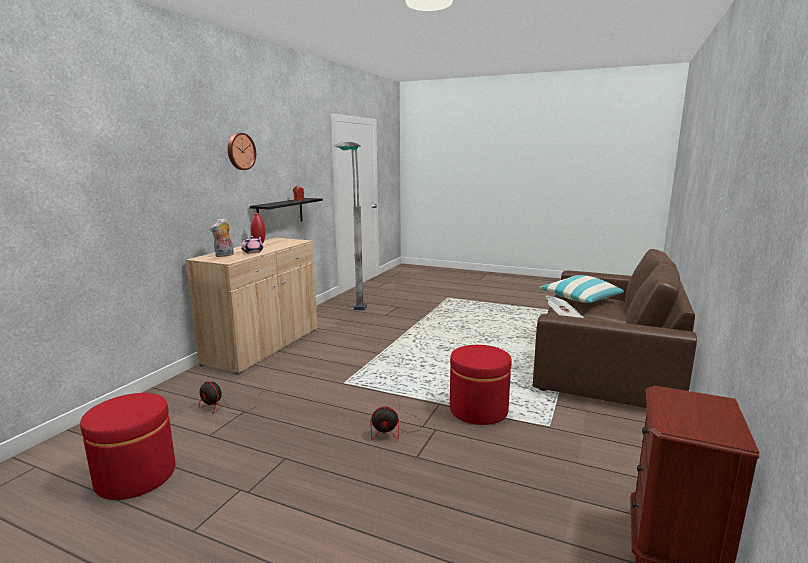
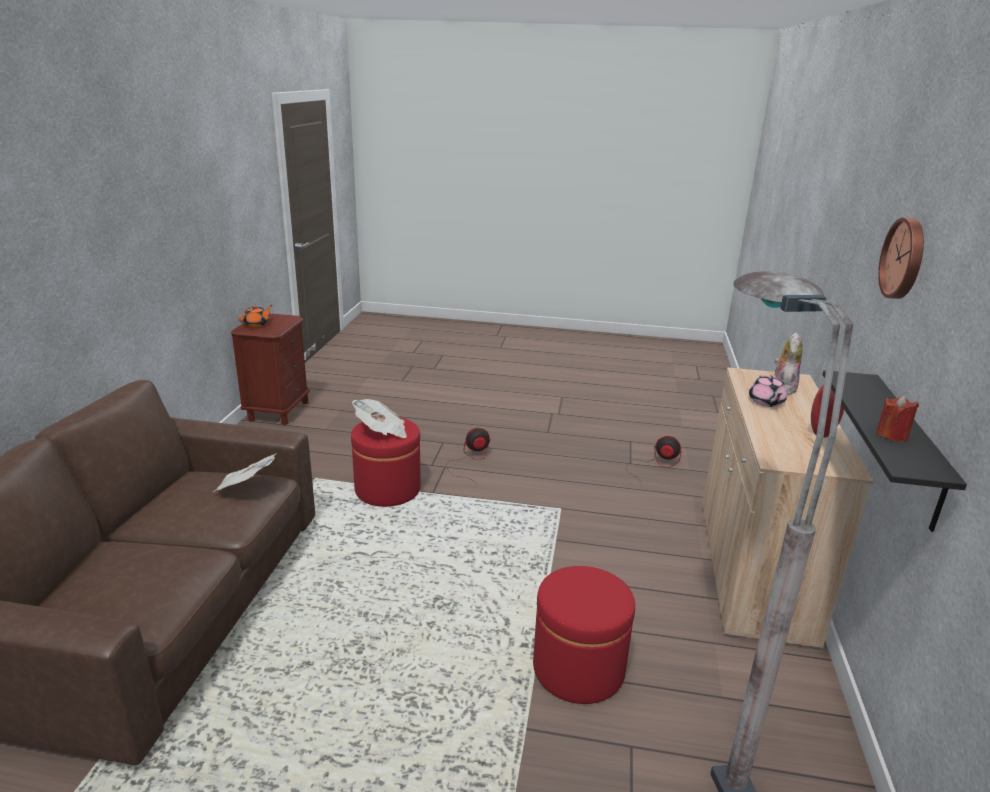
camera: 165 degrees right, 10 degrees up
(136, 476) = (639, 413): red ottoman -> red ottoman (578, 668)
(483, 353) = (381, 431): none -> newspaper
(580, 298) = (148, 581): pillow -> none
(711, 410) = (257, 324): none -> orange teapot

